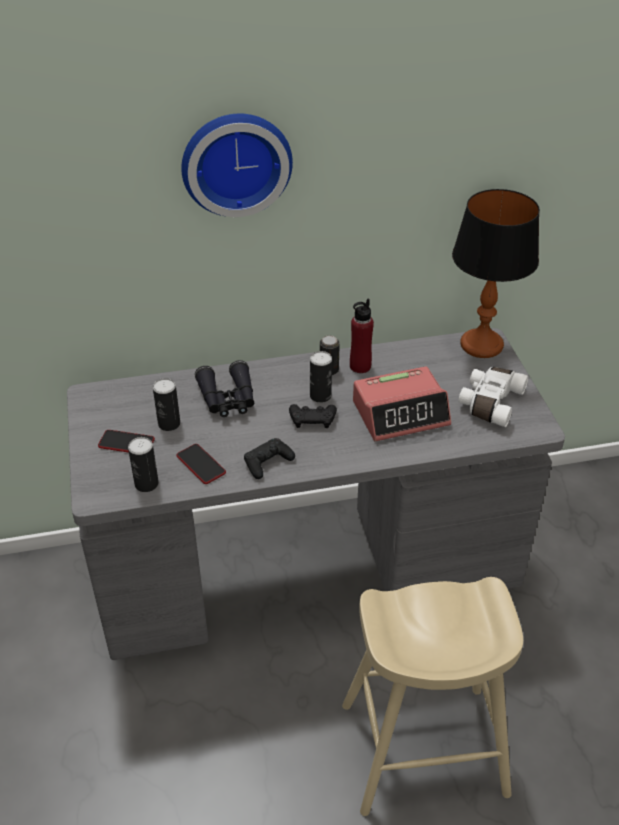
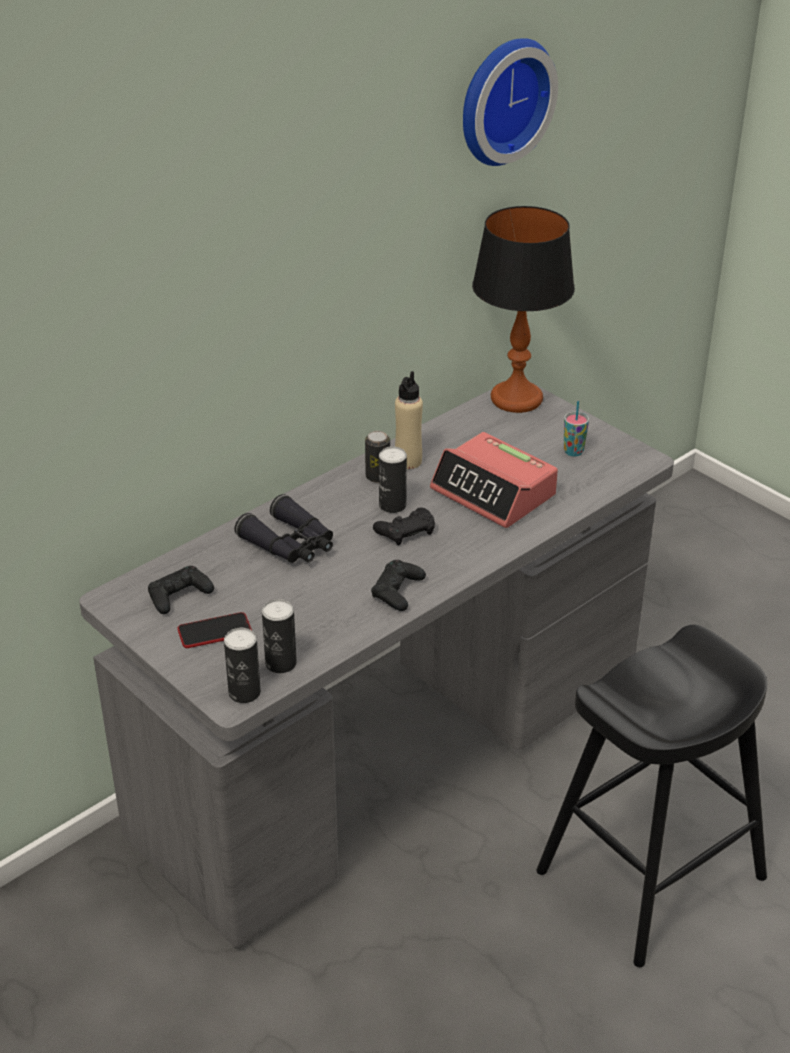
camera: 30 degrees left, 5 degrees down
(127, 408) = (179, 595): none -> black game controller
(169, 424) = (246, 593): can -> can (244, 692)
(201, 464) = (324, 621): phone -> none
(235, 162) = (251, 239): wall clock -> wall clock (501, 99)
(360, 366) = (408, 461): red bottle -> beige bottle
(401, 413) = (494, 492): alarm clock -> alarm clock turned 90 degrees clockwise
(424, 748) = (651, 874): beige stool -> black stool
(489, 402) = (573, 452): white binoculars -> cup

